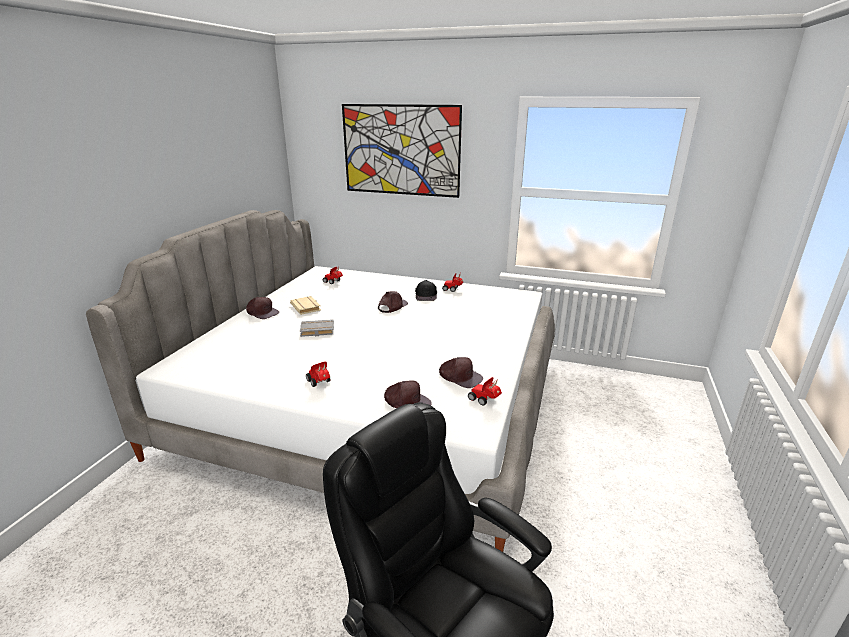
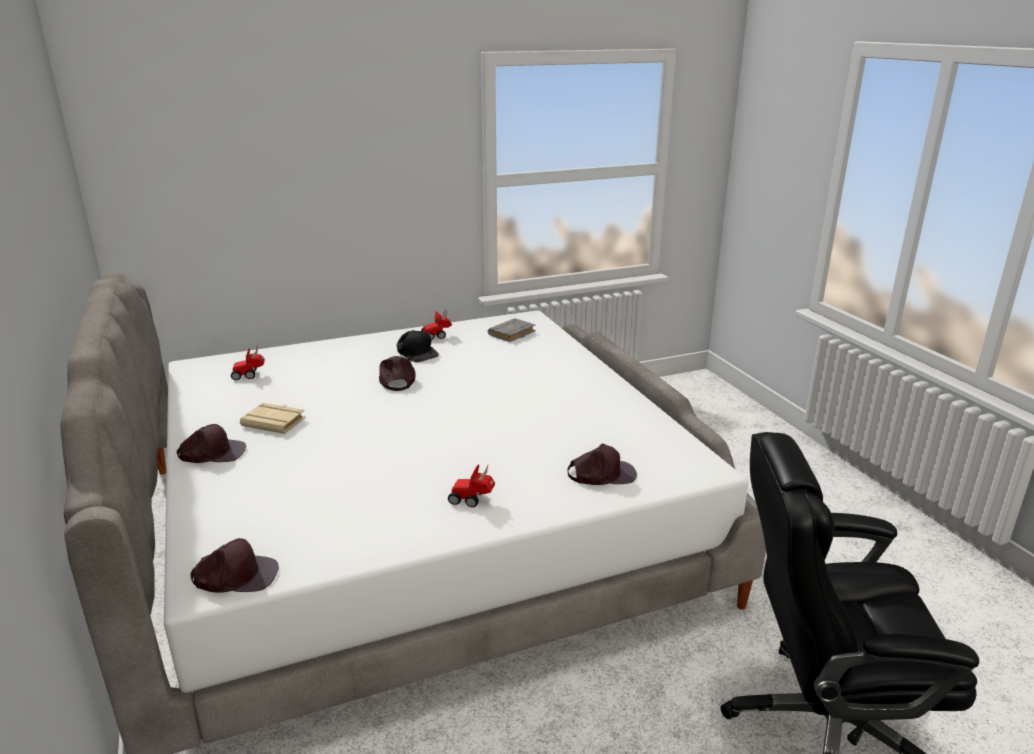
camera: 40 degrees left, 0 degrees up
(316, 331) = (350, 445): grey book -> grey book (512, 334)
(400, 150) = (311, 141): picture -> none
(460, 376) = (608, 427): brown cap -> brown cap (235, 575)
(485, 400) = (668, 439): toy car -> none

